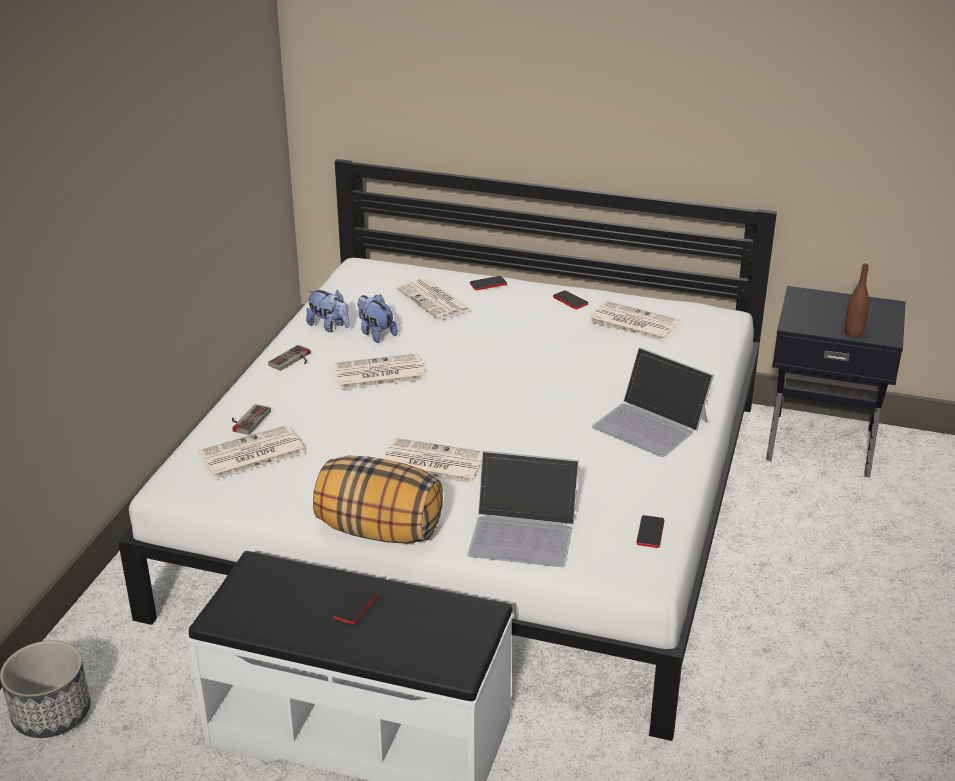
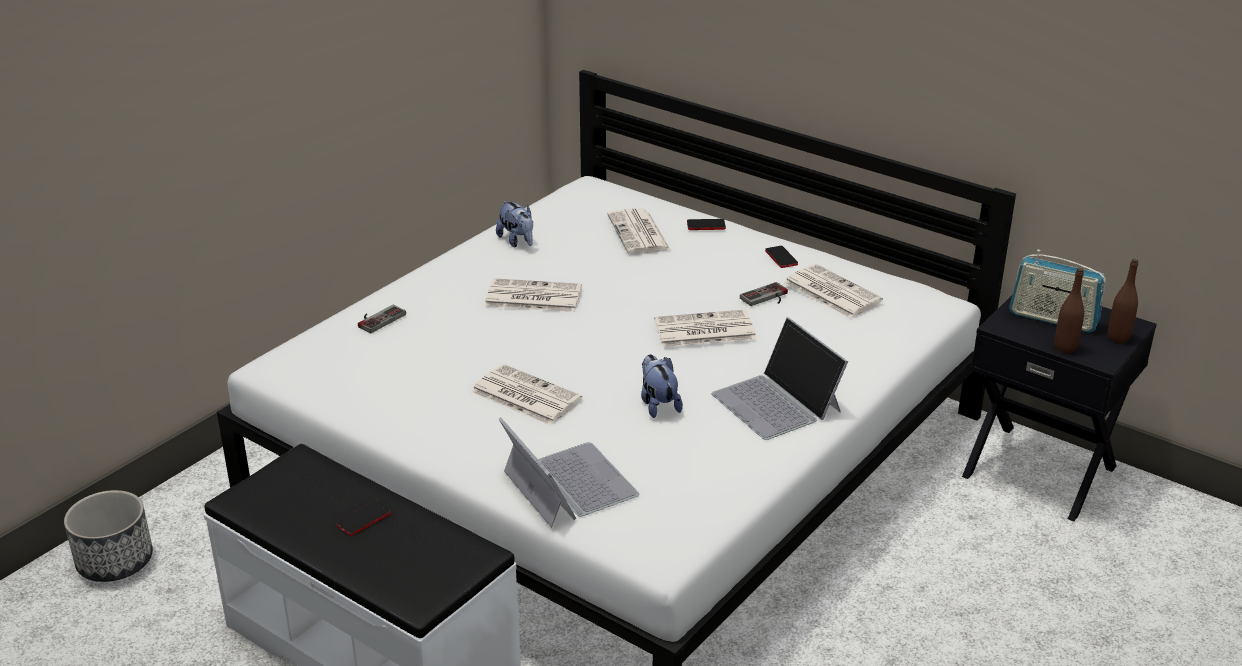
camera: 20 degrees right, 0 degrees up
(251, 454) = (359, 352): newspaper -> newspaper (703, 330)
(293, 361) = (460, 269): game controller -> game controller (767, 298)
(376, 334) = (557, 257): plush toy -> plush toy (658, 404)
(379, 531) = (429, 452): pillow -> none
(523, 531) = (568, 483): laptop -> laptop turned 150 degrees counterclockwise
(650, 532) = (697, 514): phone -> none
(828, 311) = (1053, 319): none -> radio
(886, 317) = (1118, 338): none -> brown bottle

